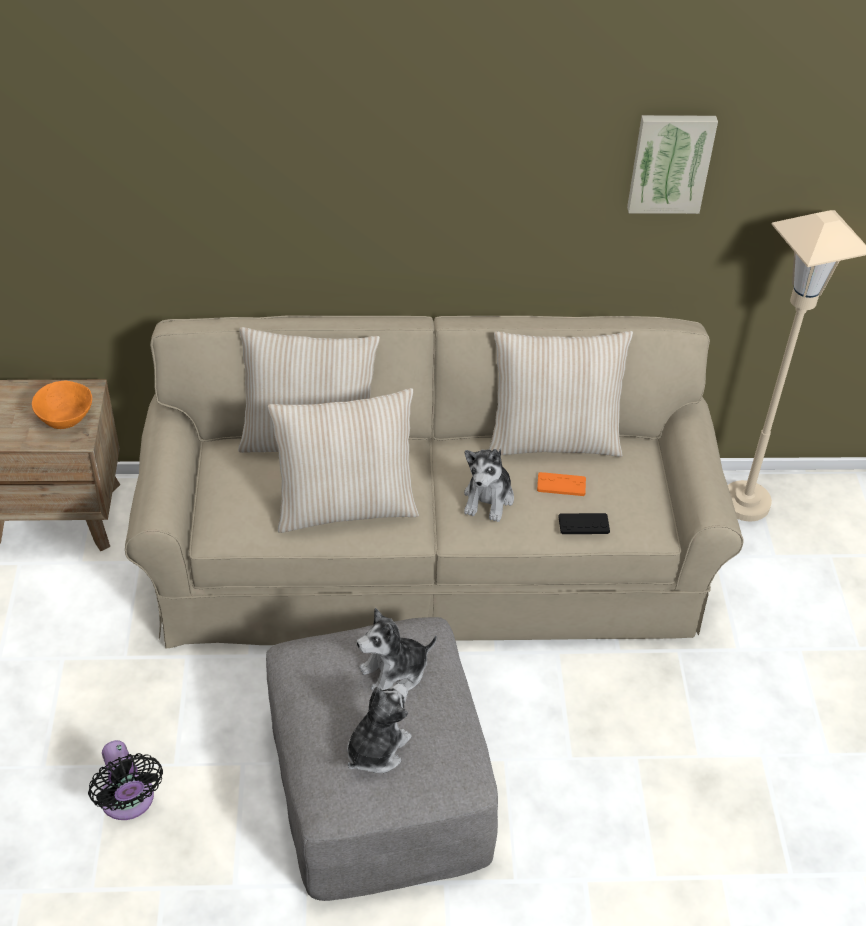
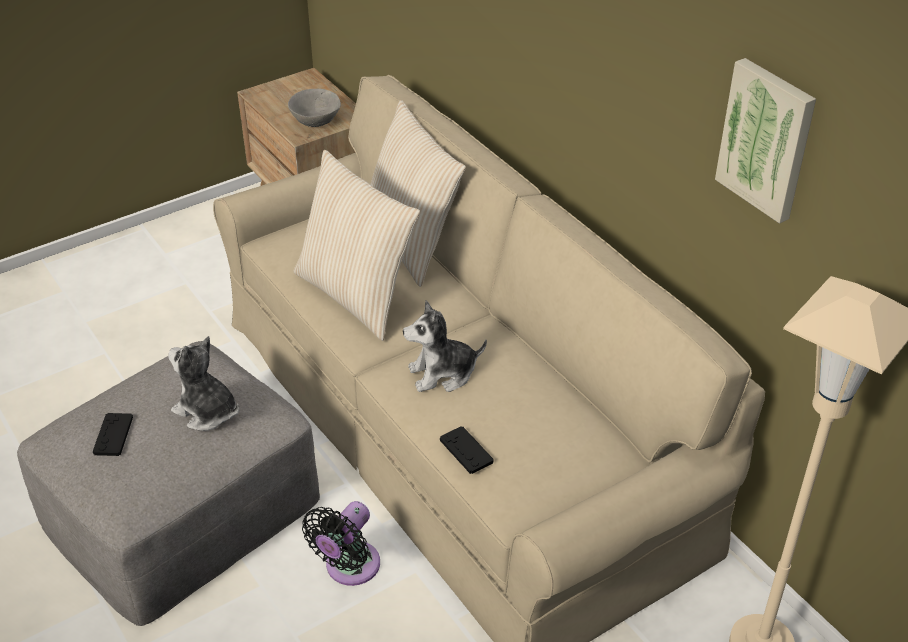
camera: 60 degrees right, 5 degrees down
(65, 419) = (315, 121): orange bowl -> grey bowl
(128, 802) = (78, 377): black fan -> black fan (349, 568)
(376, 748) = (113, 435): plush toy -> black game controller
(553, 440) = (561, 384): beige pillow -> none
(561, 485) = (503, 413): orange game controller -> none

